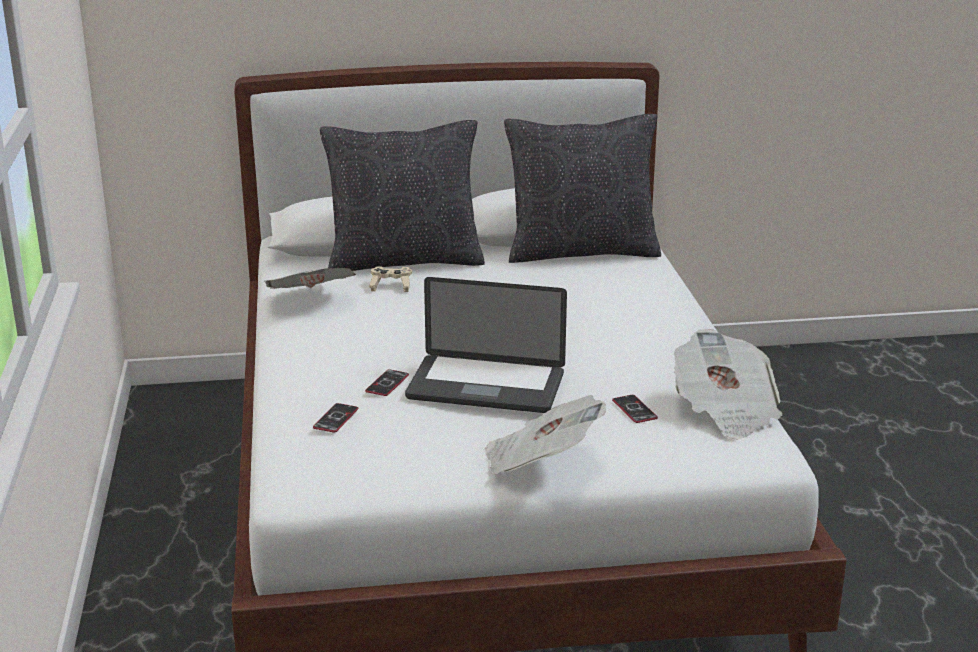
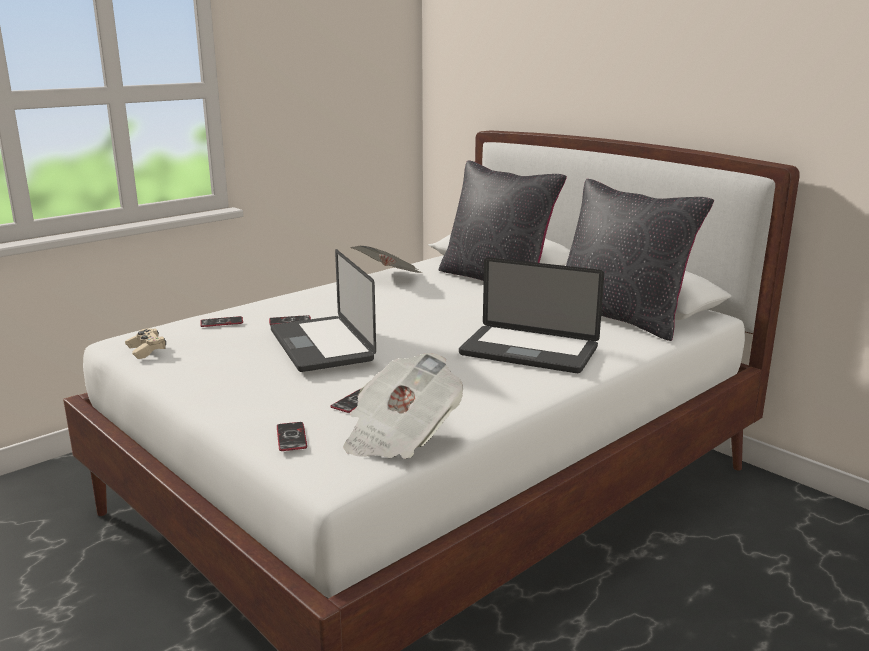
camera: 55 degrees right, 5 degrees down
(391, 286) = (448, 288): beige game controller -> beige game controller (146, 350)
(540, 463) = (222, 392): newspaper -> none
(612, 310) = (529, 351): none -> laptop
(683, 454) = (291, 437): none -> phone

